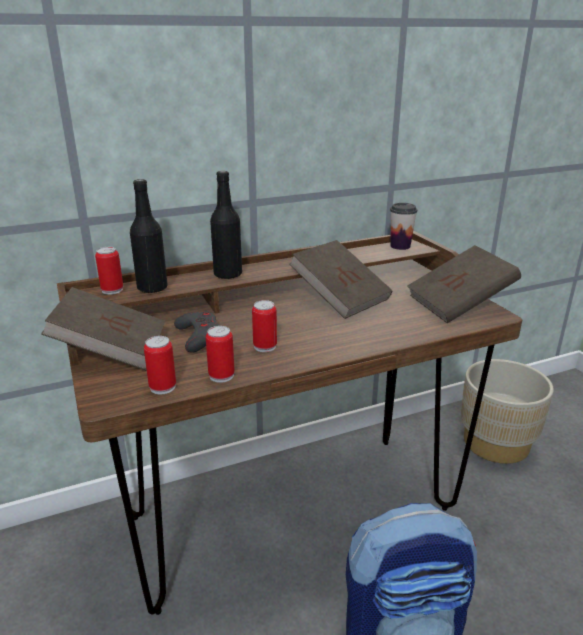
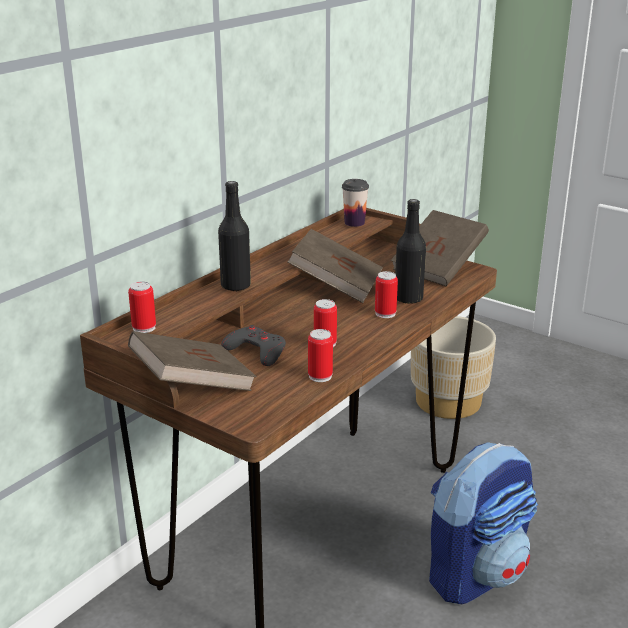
camera: 30 degrees left, 0 degrees up
(152, 288) = (182, 316): black bottle -> black bottle (408, 298)
(162, 387) = (284, 399): can -> can (385, 313)

